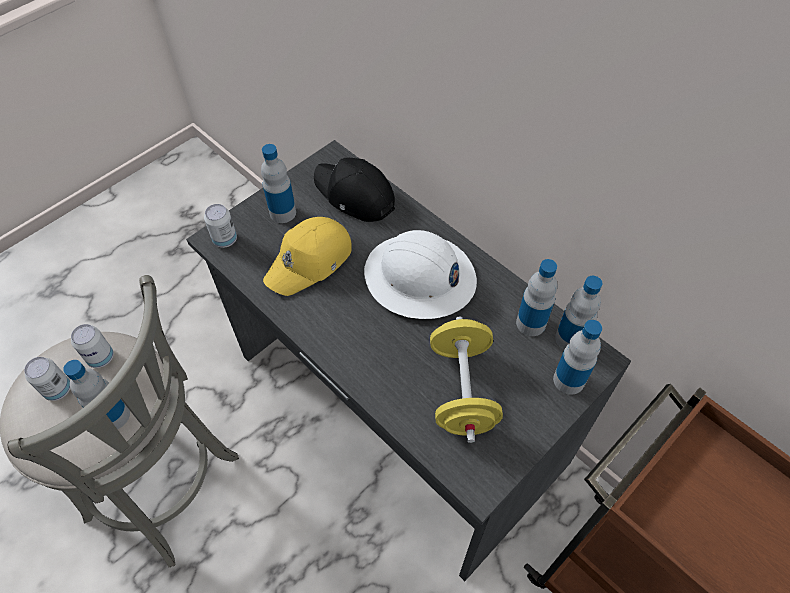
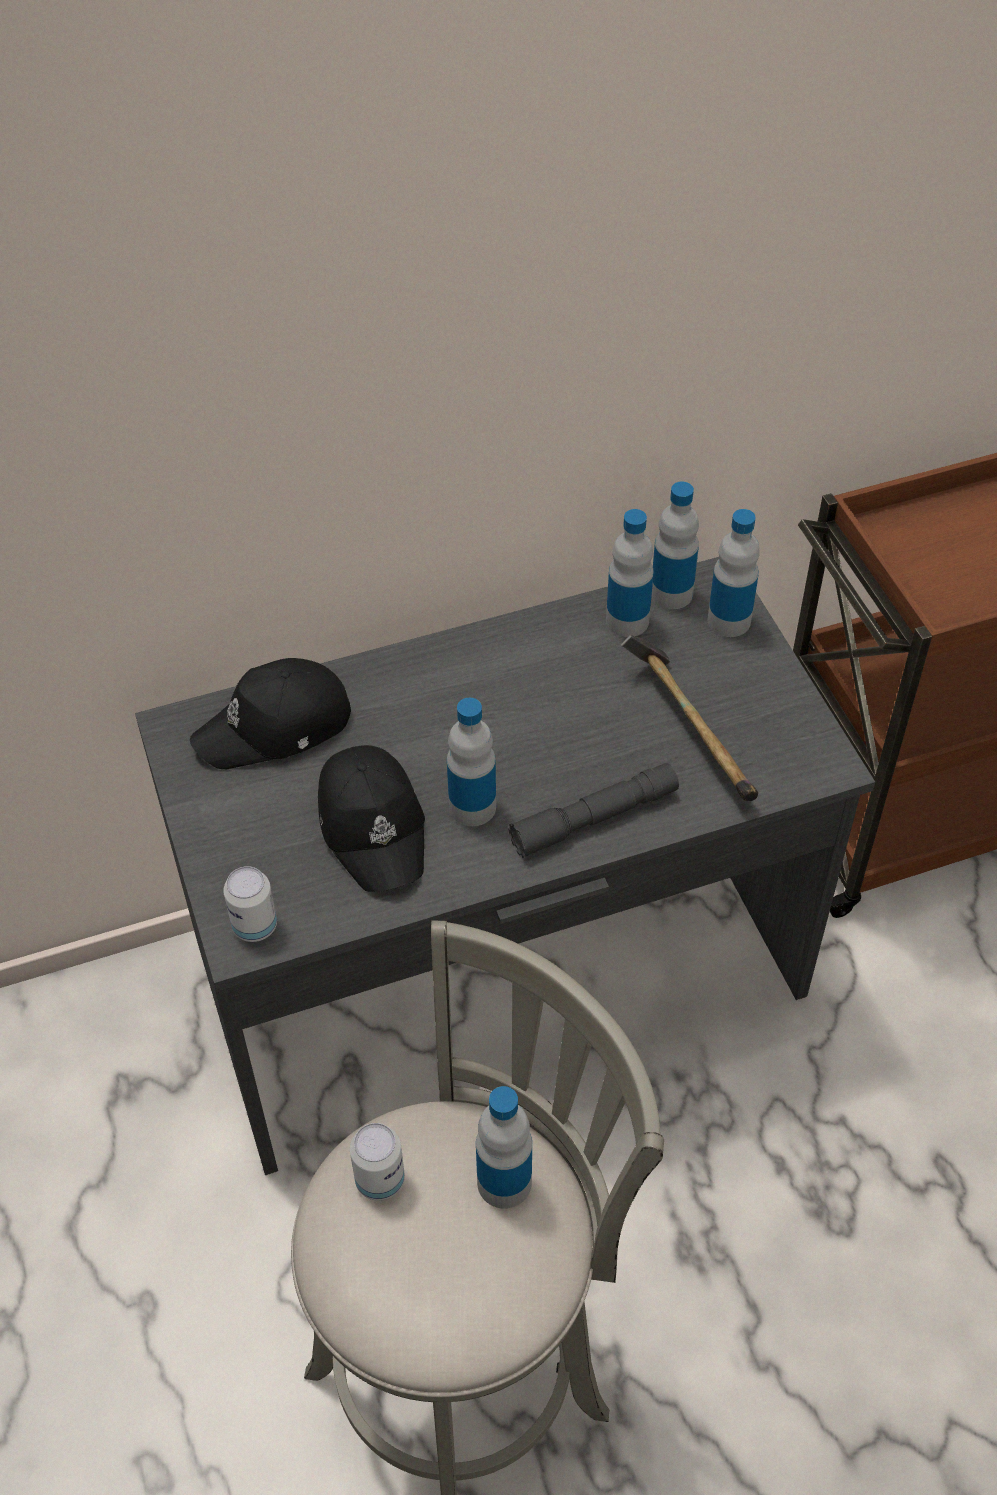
camera: 65 degrees left, 5 degrees down
(58, 389) = (409, 1259): can -> none
(283, 213) = (249, 830): bottle -> bottle (472, 807)
(310, 262) = (374, 825): yellow cap -> black cap
(366, 363) = (594, 818): none -> grey flashlight
(419, 278) = (485, 707): white hard hat -> none
(462, 390) = (690, 730): yellow dumbbell -> hammer

